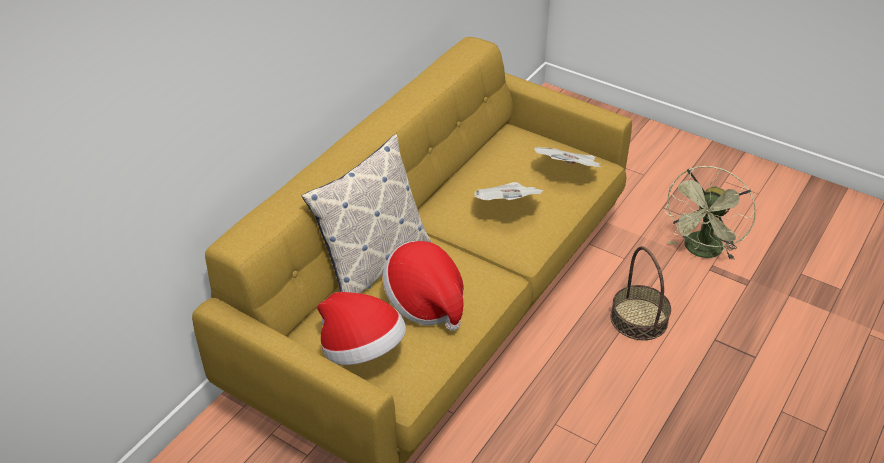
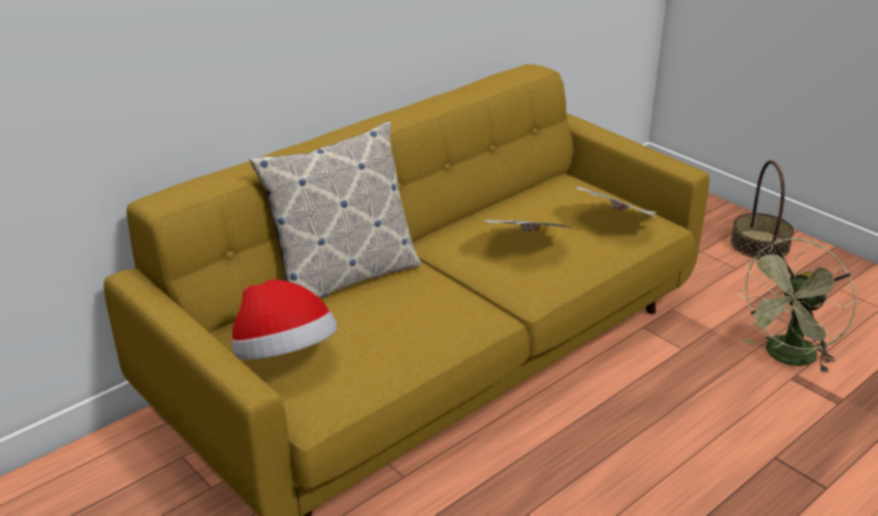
camera: 15 degrees right, 10 degrees down
(425, 302) = (384, 322): hat -> none
(638, 319) = (679, 416): basket -> basket (759, 244)

